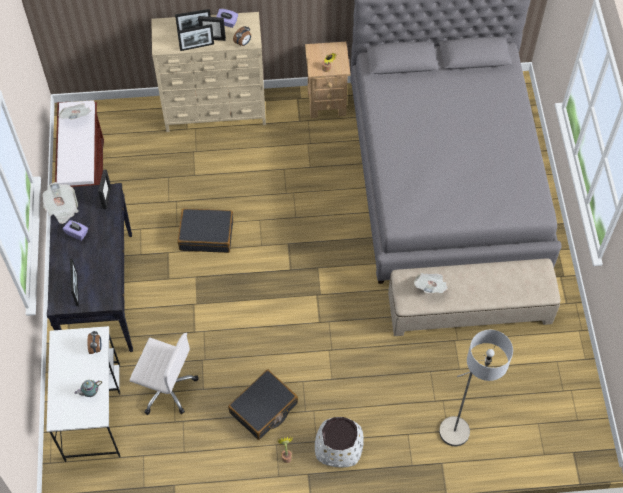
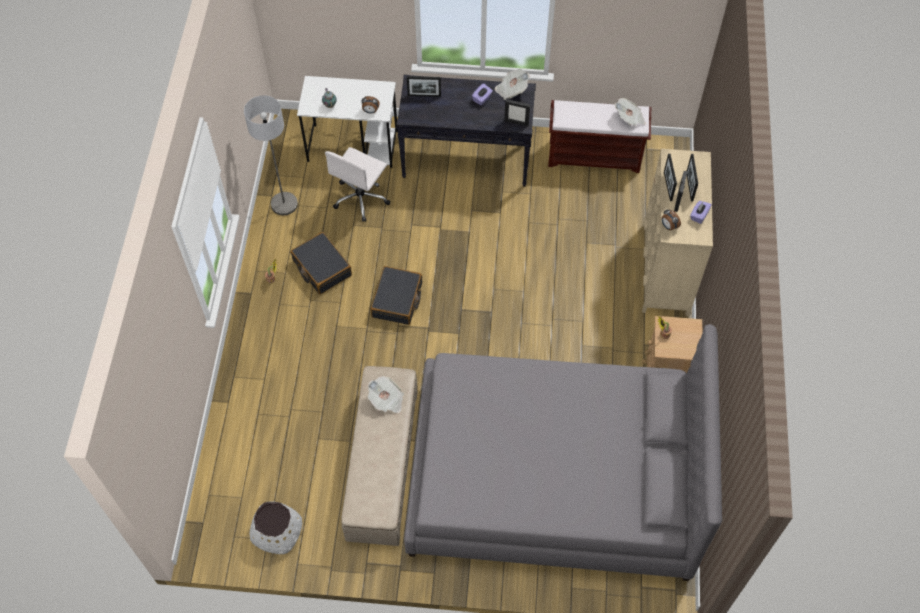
camera: 100 degrees right, 0 degrees up
(206, 235) = (514, 245): black suitcase -> black suitcase (397, 300)
(339, 446) = (269, 321): white planter -> white planter (277, 531)
(462, 428) = (256, 427): grey floor lamp -> grey floor lamp (285, 211)

